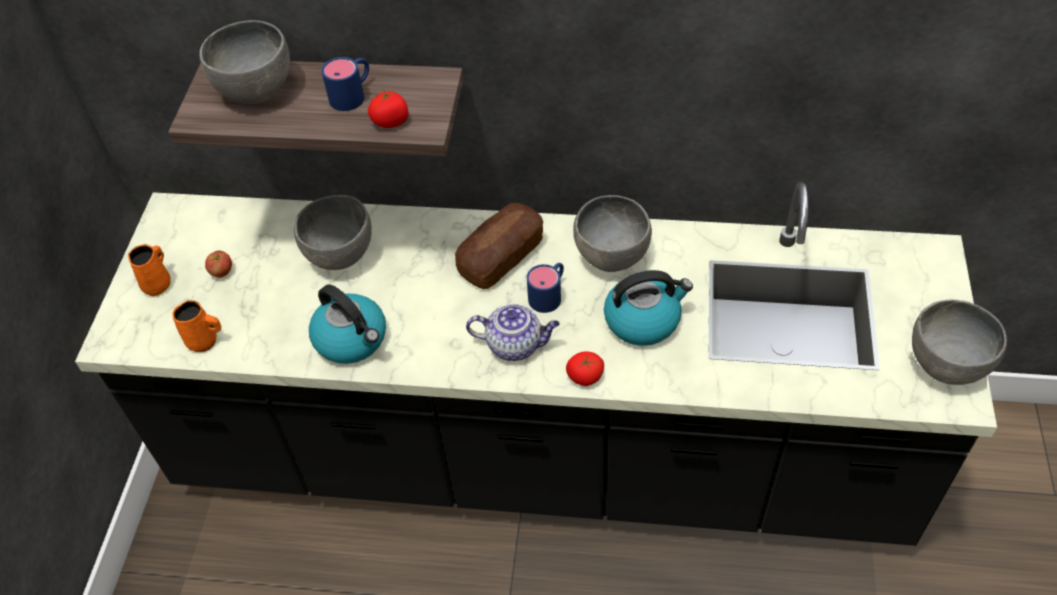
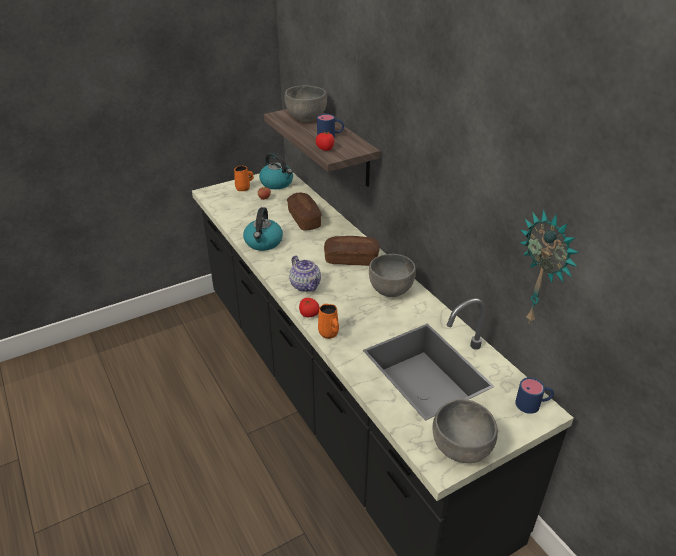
camera: 50 degrees right, 15 degrees down
(204, 341) = (227, 211): orange mug -> orange mug (329, 334)
(340, 254) = (304, 219): grey bowl -> bread
(549, 294) = (346, 282): blue mug -> blue mug (533, 404)
(643, 320) = (363, 318): kettle -> kettle (277, 183)
(888, 93) = (545, 270): none -> wall clock

